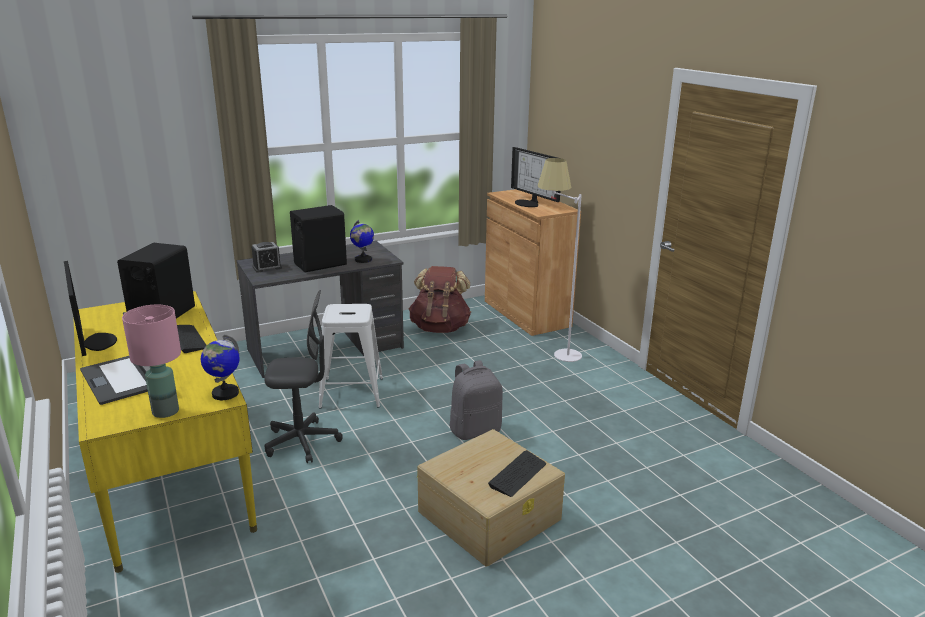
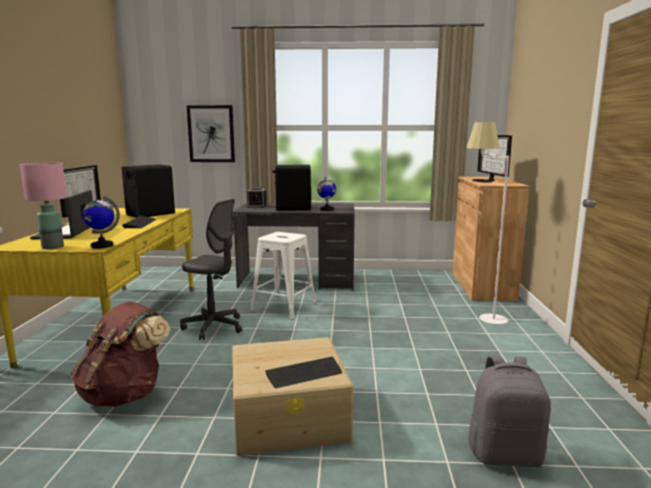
camera: 30 degrees right, 10 degrees down
(167, 168) = (211, 134): none -> picture
(440, 328) = (396, 283): brown backpack -> brown backpack (125, 395)
(475, 430) = (349, 351): grey backpack -> grey backpack (505, 454)

